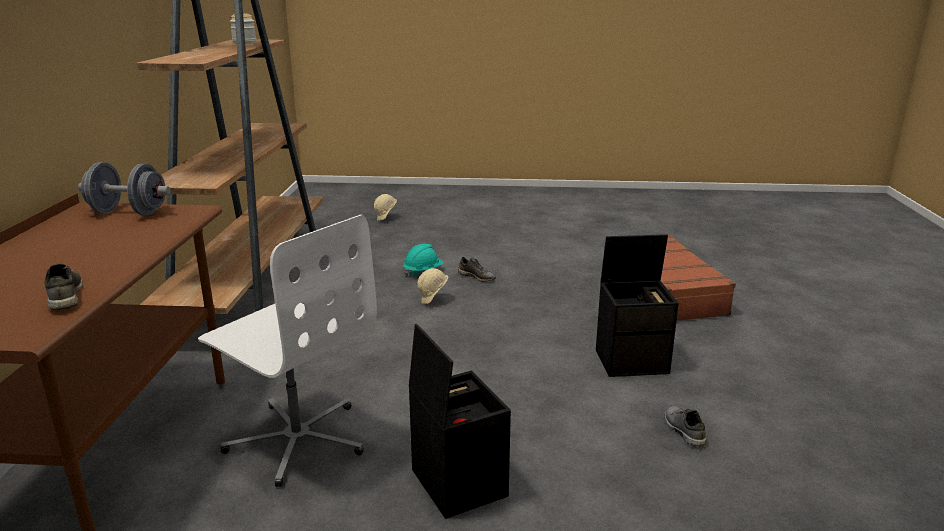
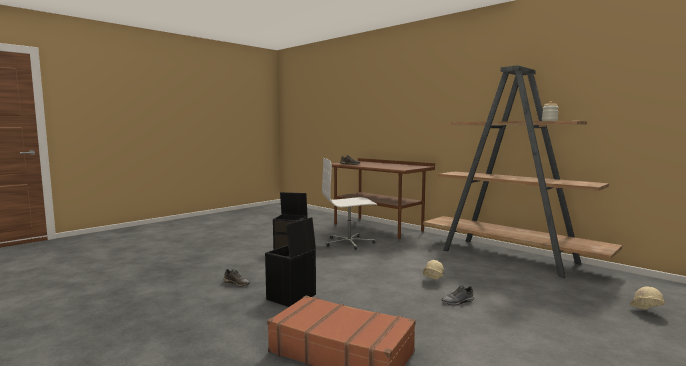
camera: 130 degrees right, 15 degrees down
(128, 212) = (412, 167): grey dumbbell -> none
(423, 271) = (486, 291): turquoise hard hat -> none

